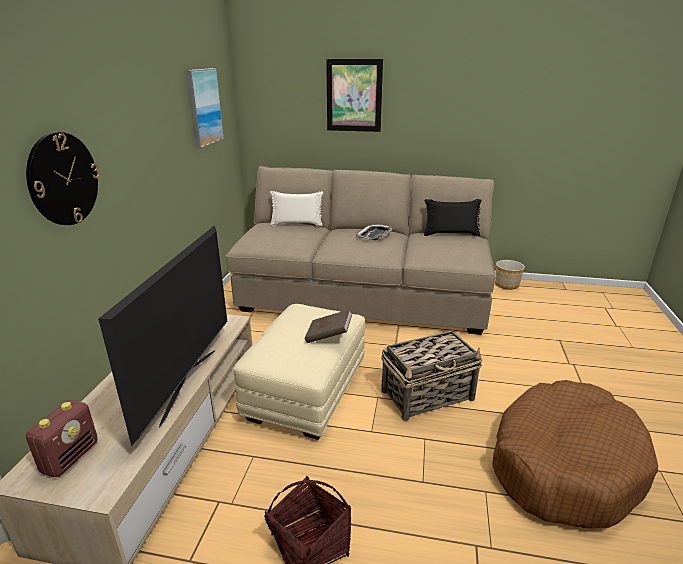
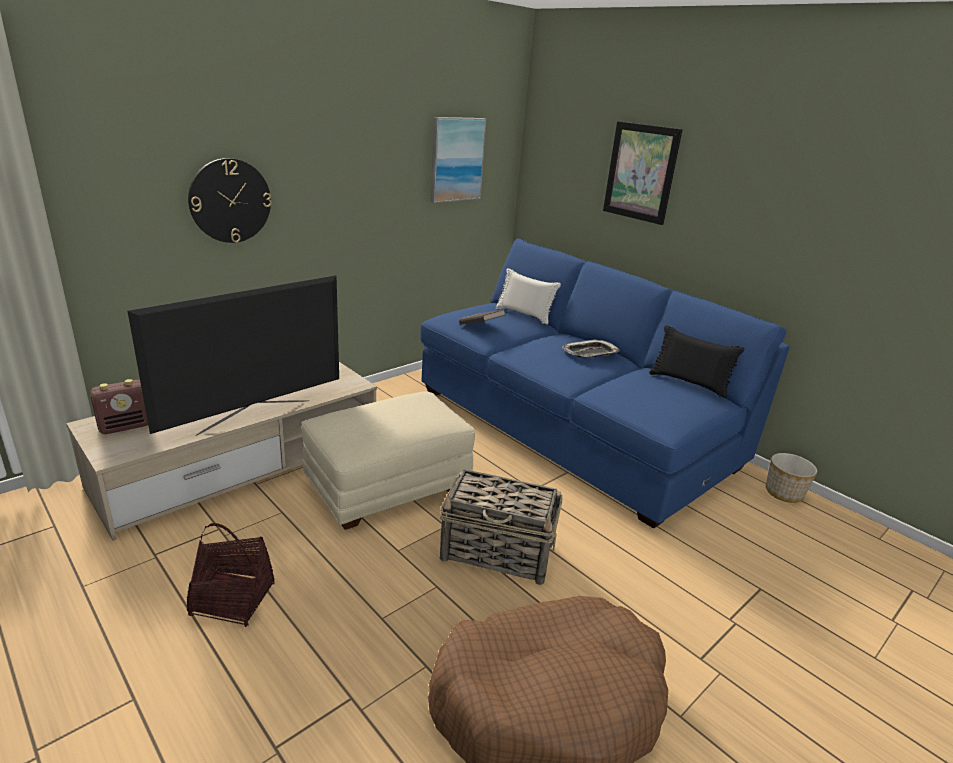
camera: 35 degrees right, 0 degrees up
(328, 336) = (403, 429): brown book -> brown book (481, 326)
(363, 294) = (572, 425): beige sofa -> blue sofa

